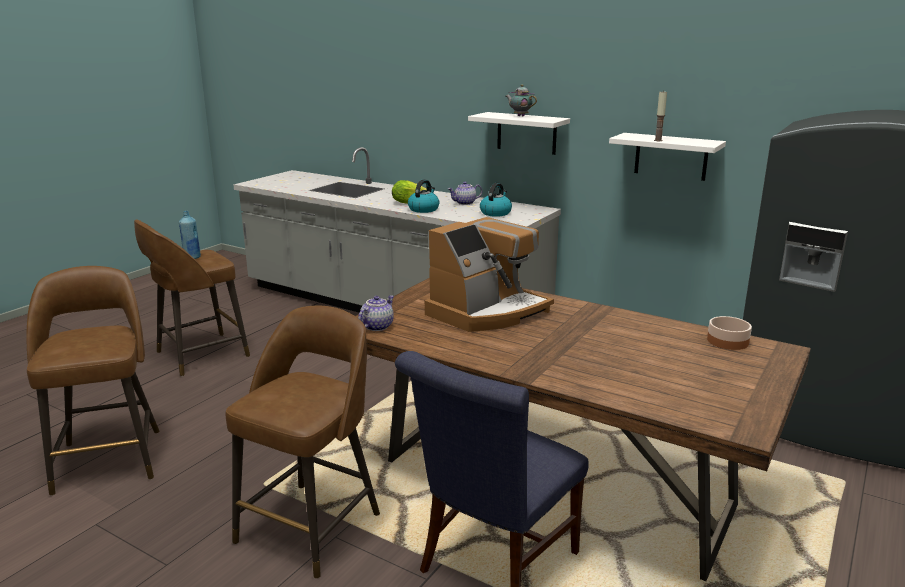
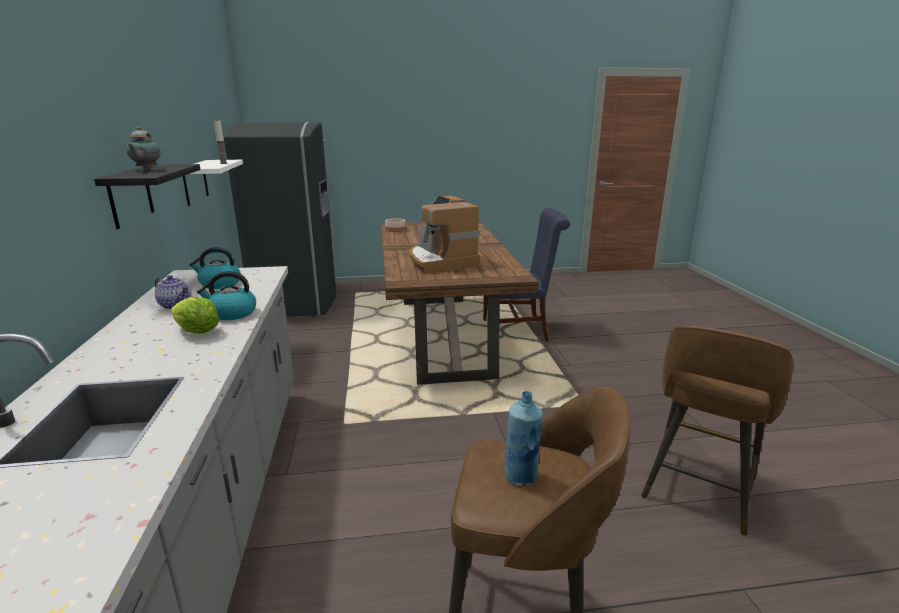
camera: 130 degrees left, 0 degrees up
(311, 525) = (576, 374): brown stool -> none
(376, 326) = (511, 274): teapot -> none
(487, 312) = (440, 261): coffee machine -> coffee machine turned 120 degrees counterclockwise
(526, 133) = (130, 195): white shelf -> black shelf

